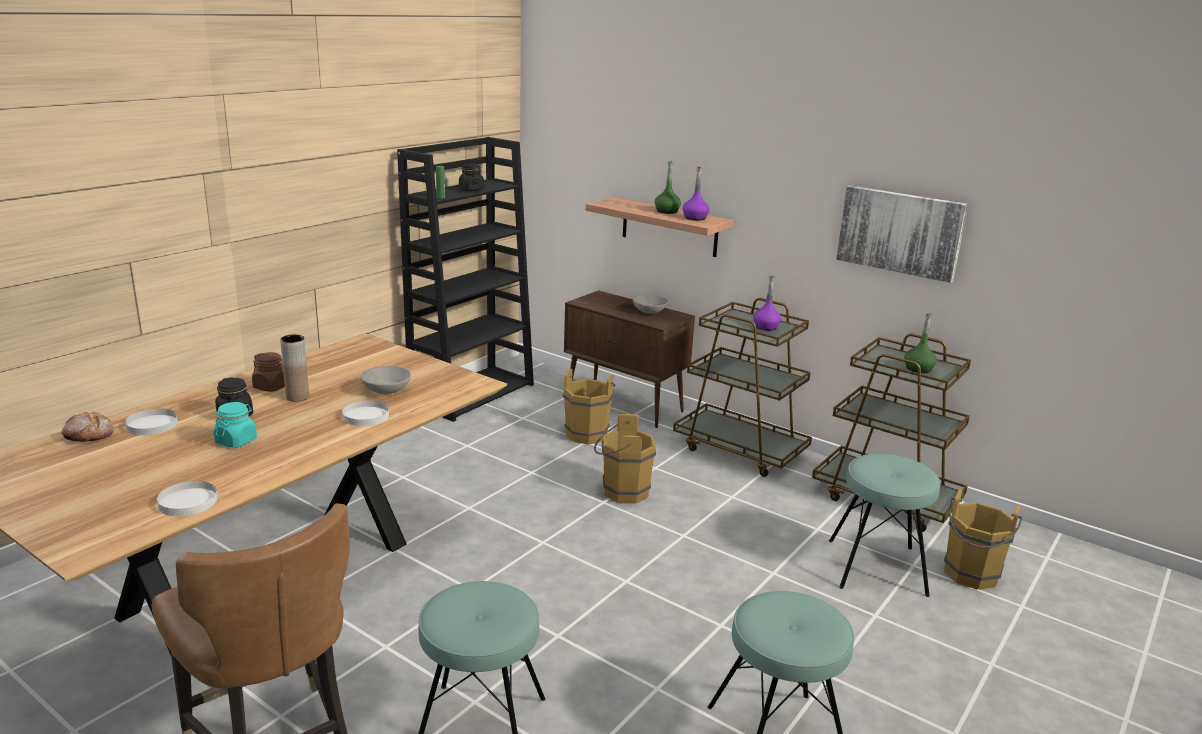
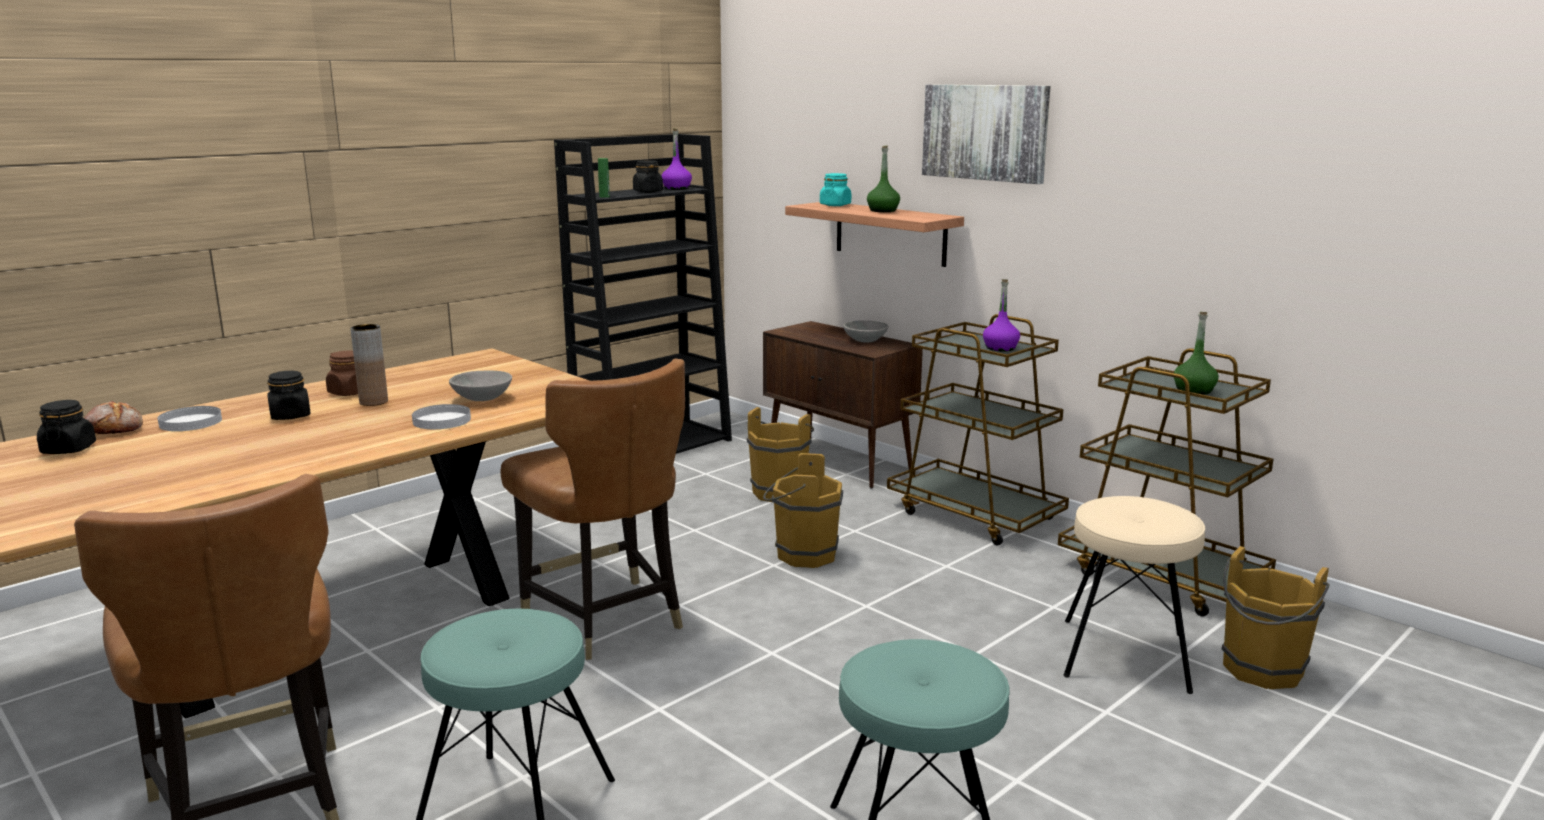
camera: 10 degrees right, 5 degrees down
(62, 459) = (69, 449): none -> black jar
(187, 502) = (177, 491): white plate -> none
(236, 441) = (274, 439): turquoise jar -> turquoise jar (835, 205)
(490, 559) = (605, 620): none -> brown chair
(695, 218) = (915, 215): purple bottle -> purple bottle (676, 188)
(877, 567) = (1125, 655): turquoise stool -> beige stool
(900, 232) = (1171, 213): picture -> picture (985, 132)

